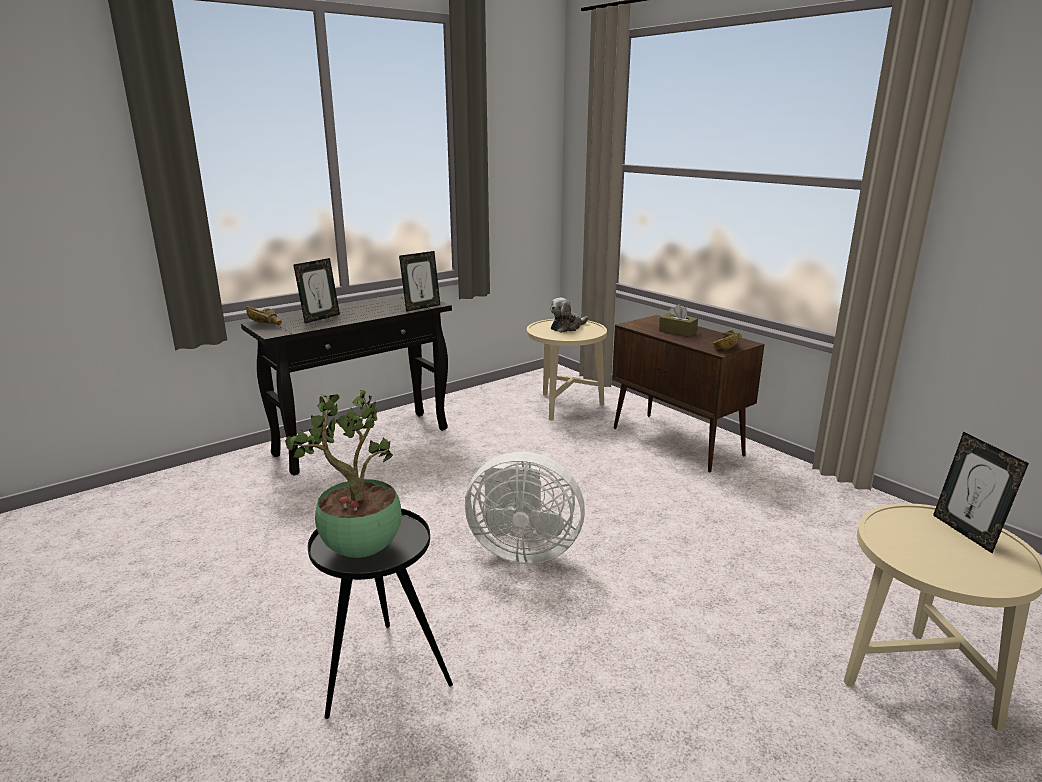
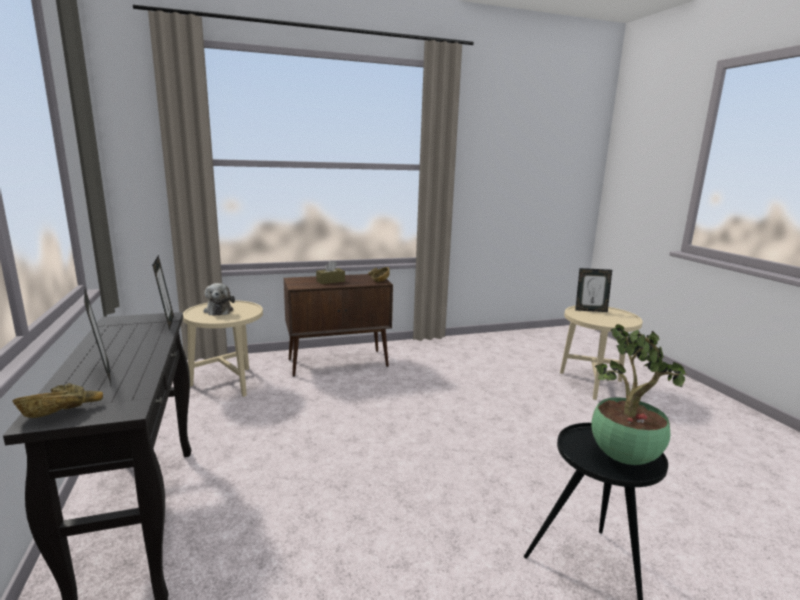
camera: 70 degrees left, 5 degrees down
(522, 549) = (442, 461): white fan -> none

